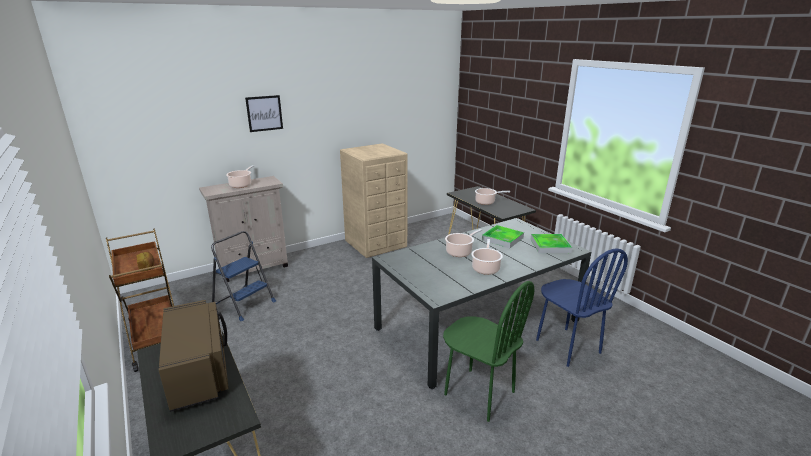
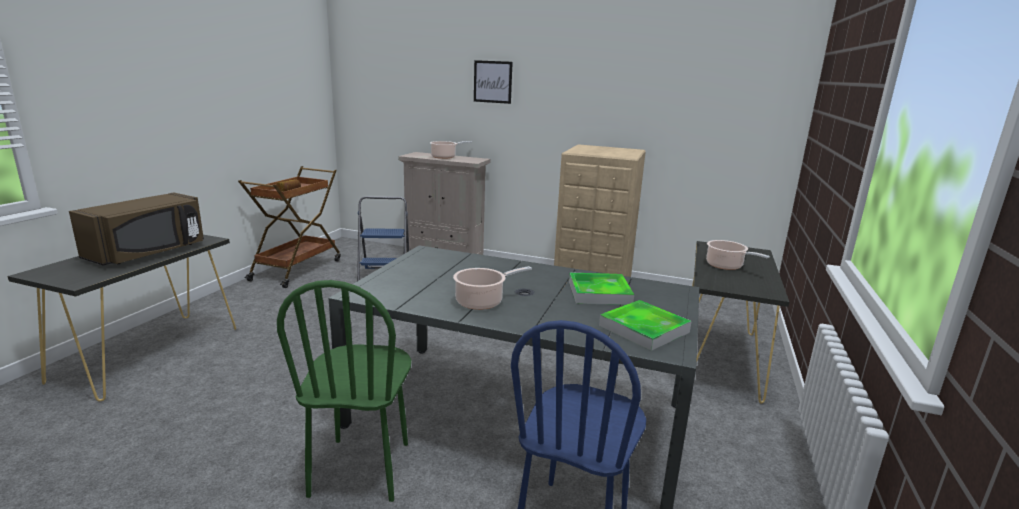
camera: 50 degrees right, 5 degrees down
(460, 252) = (506, 278): cooking pot -> none

